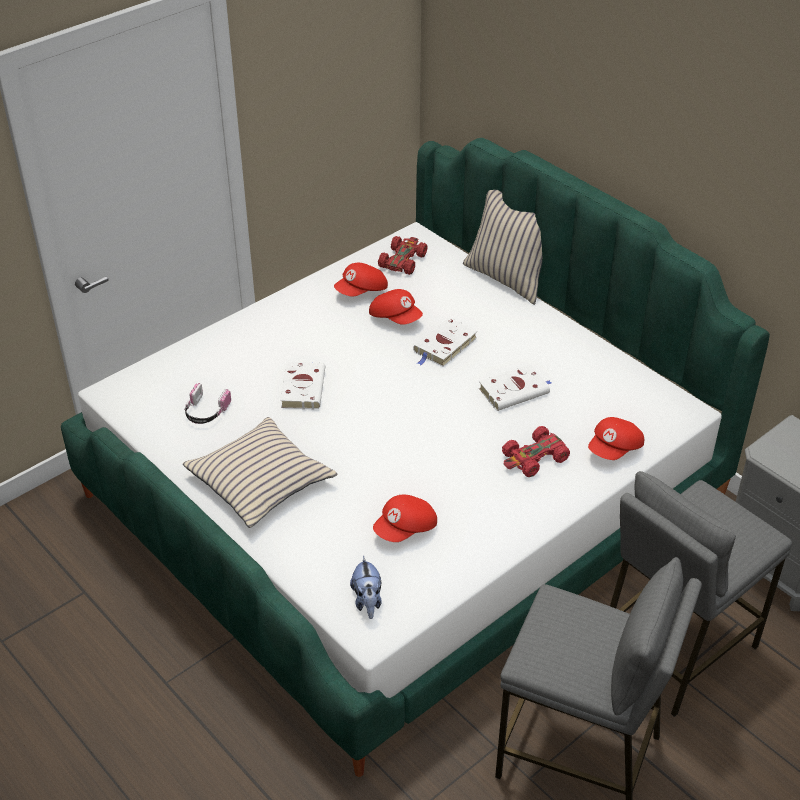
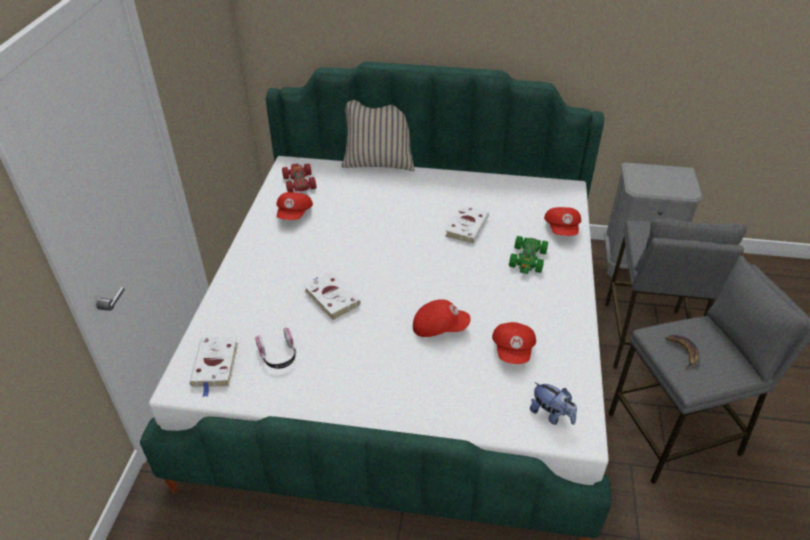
camera: 40 degrees left, 0 degrees up
(260, 481) = (379, 380): beige pillow -> none
(396, 317) = (338, 219): red cap -> red cap (439, 327)
(444, 346) = (391, 222): white book -> white book (215, 366)
(534, 458) = (528, 259): red toy car -> green toy car
(558, 630) = (682, 352): none -> banana

